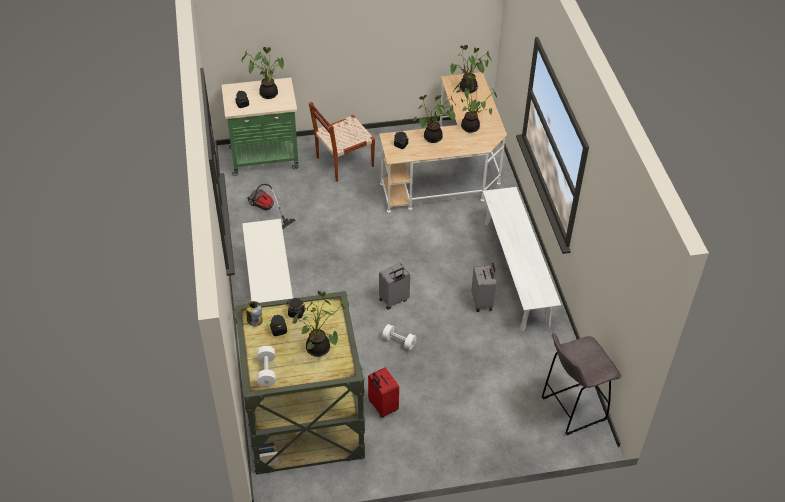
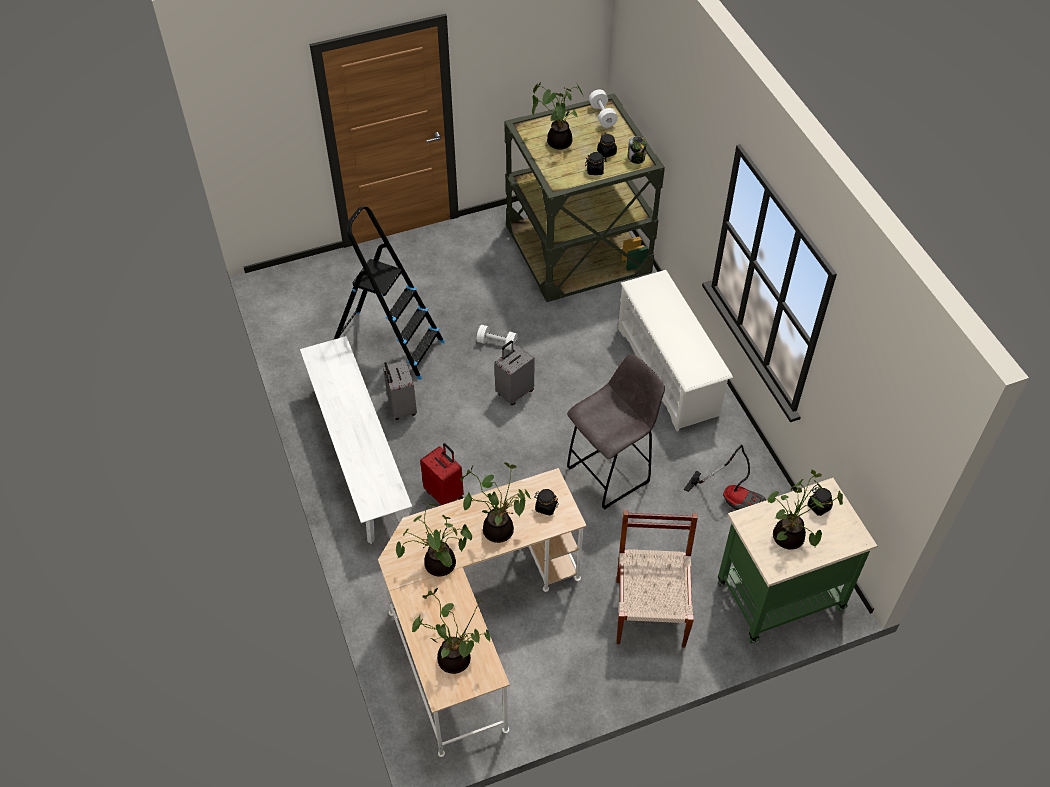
camera: 170 degrees right, 5 degrees up
(343, 163) = (650, 610): chair -> chair turned 45 degrees counterclockwise
(382, 406) = (500, 273): red suitcase -> red suitcase (445, 494)
(488, 354) = (388, 344): none -> black step ladder
(571, 409) = (293, 300): grey stool -> grey stool (610, 474)

